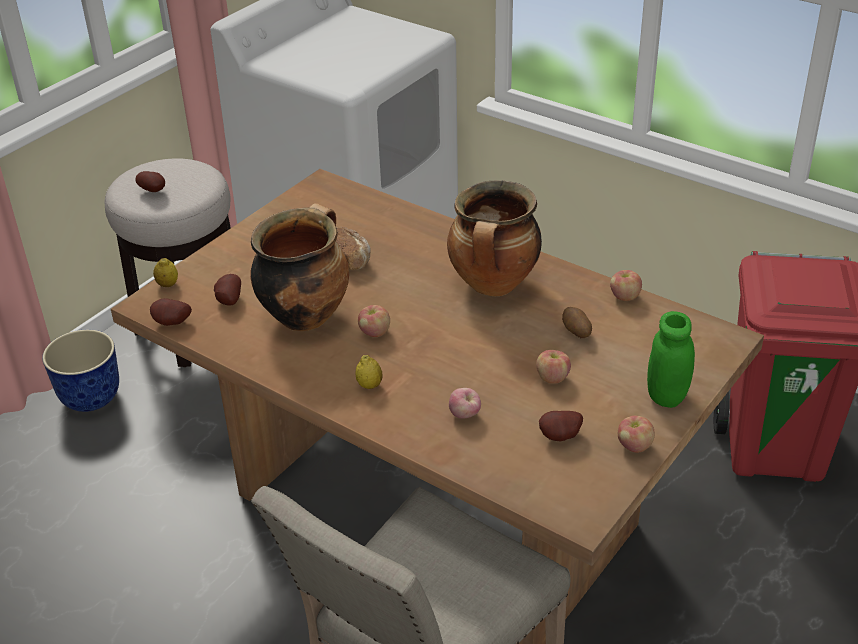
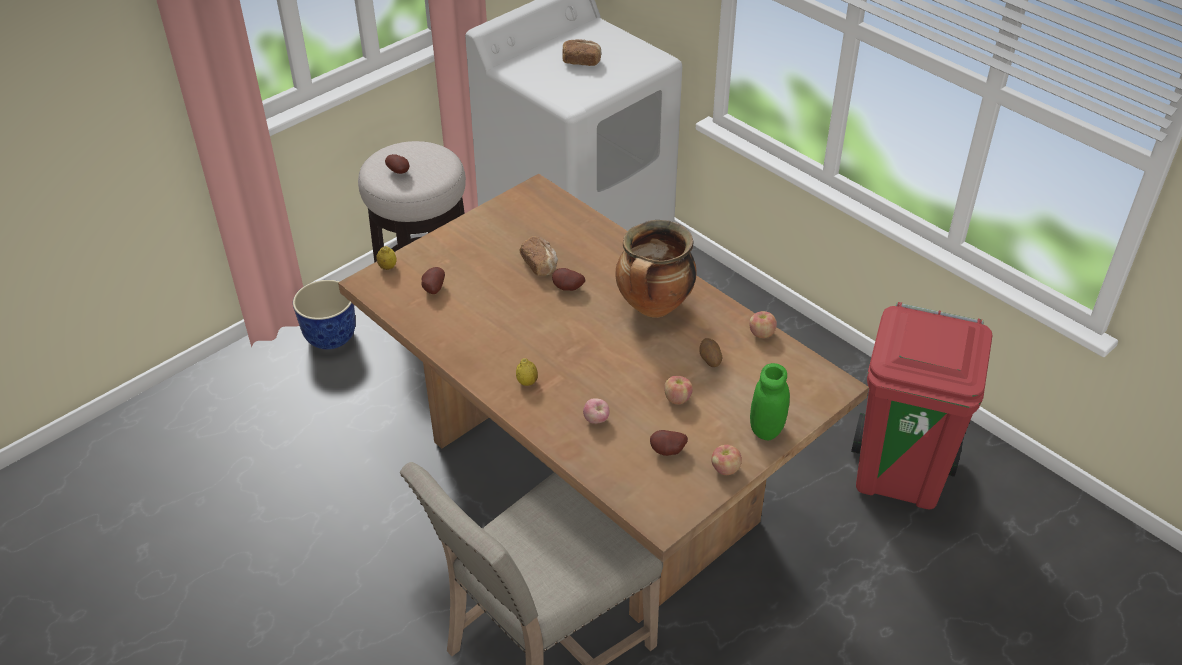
camera: 10 degrees right, 5 degrees up
(171, 323) = (383, 303): potato -> potato (567, 289)
(305, 315) = (491, 311): cooking pot -> none
(345, 46) = (581, 61): none -> bread
(374, 332) = (543, 335): apple -> none

